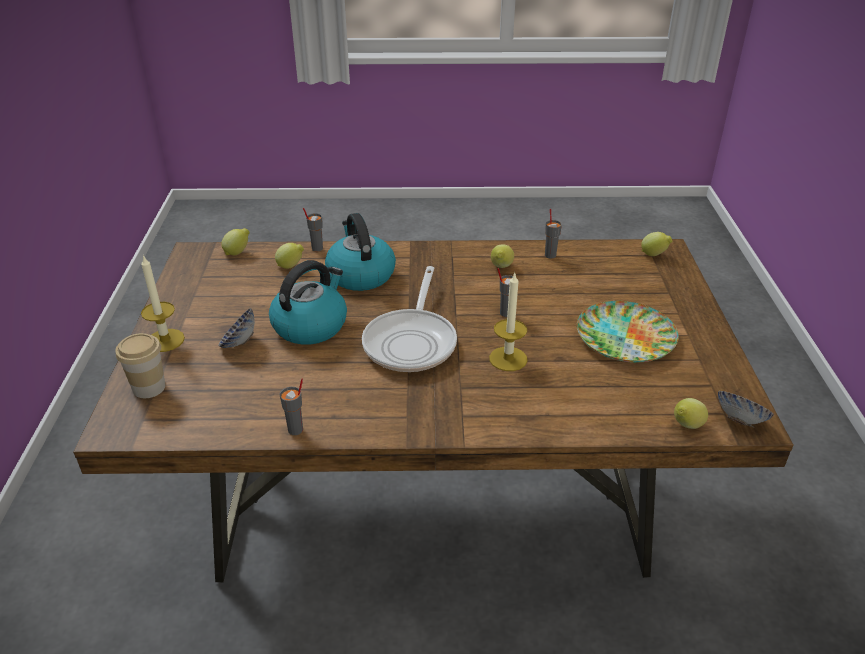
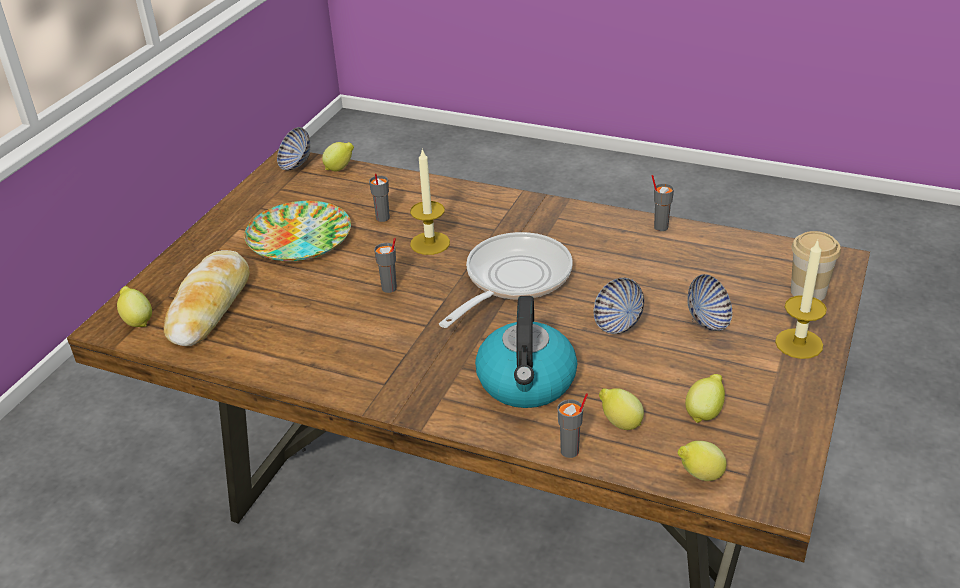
camera: 155 degrees left, 0 degrees up
(310, 325) = (618, 323): kettle -> bowl
(501, 267) = (338, 348): lemon -> lemon (704, 413)
(550, 255) = (258, 352): grey cup -> grey cup (382, 218)
(619, 273) = (210, 307): none -> bread

